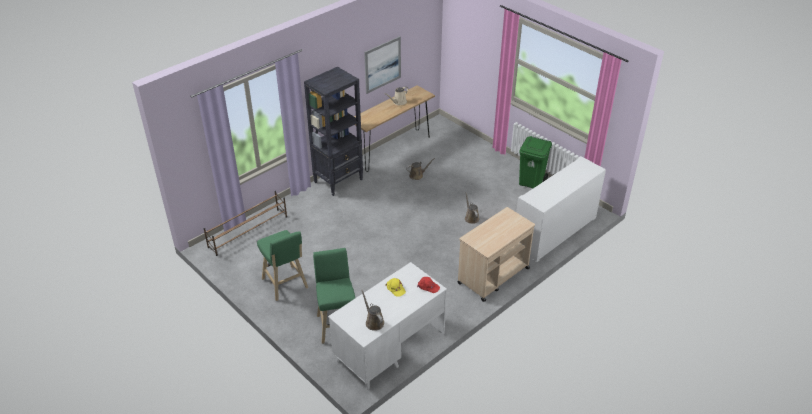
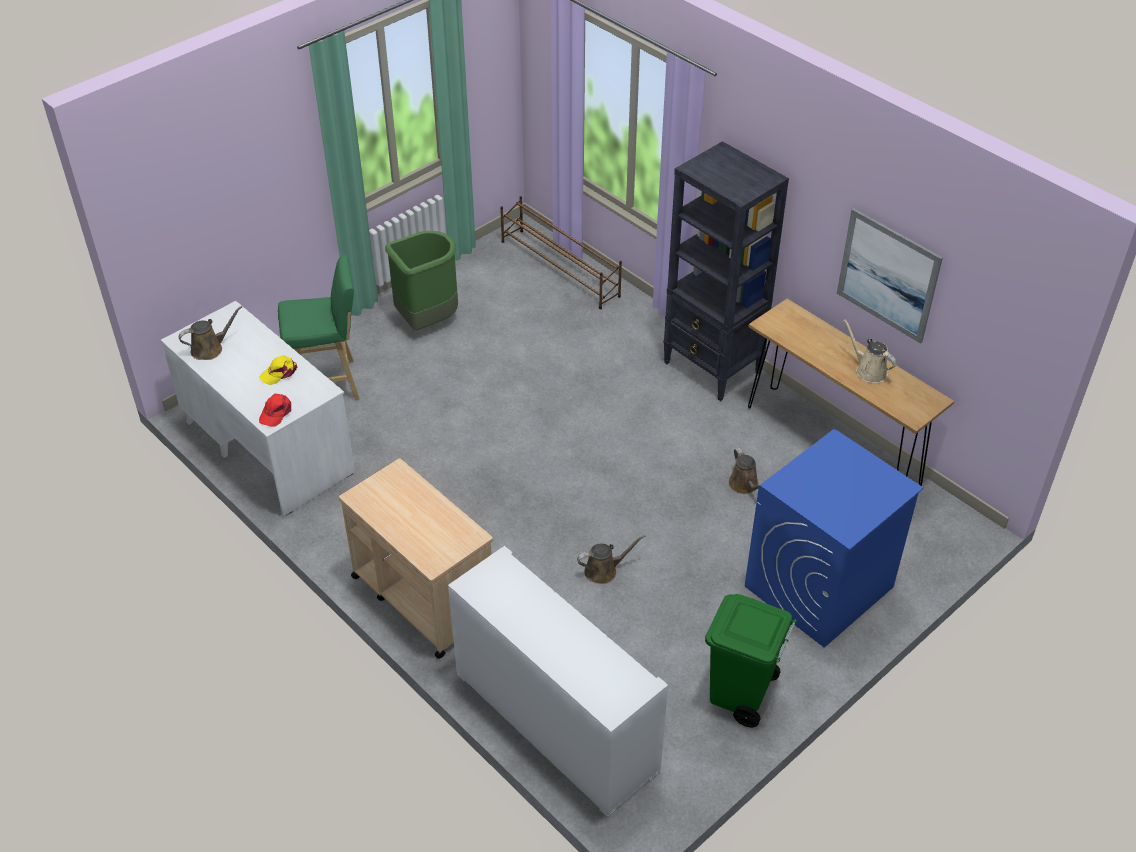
camera: 90 degrees right, 5 degrees up
(285, 285) = (427, 320): green stool -> green trash can
(474, 160) = (818, 587): none -> blue washing machine

